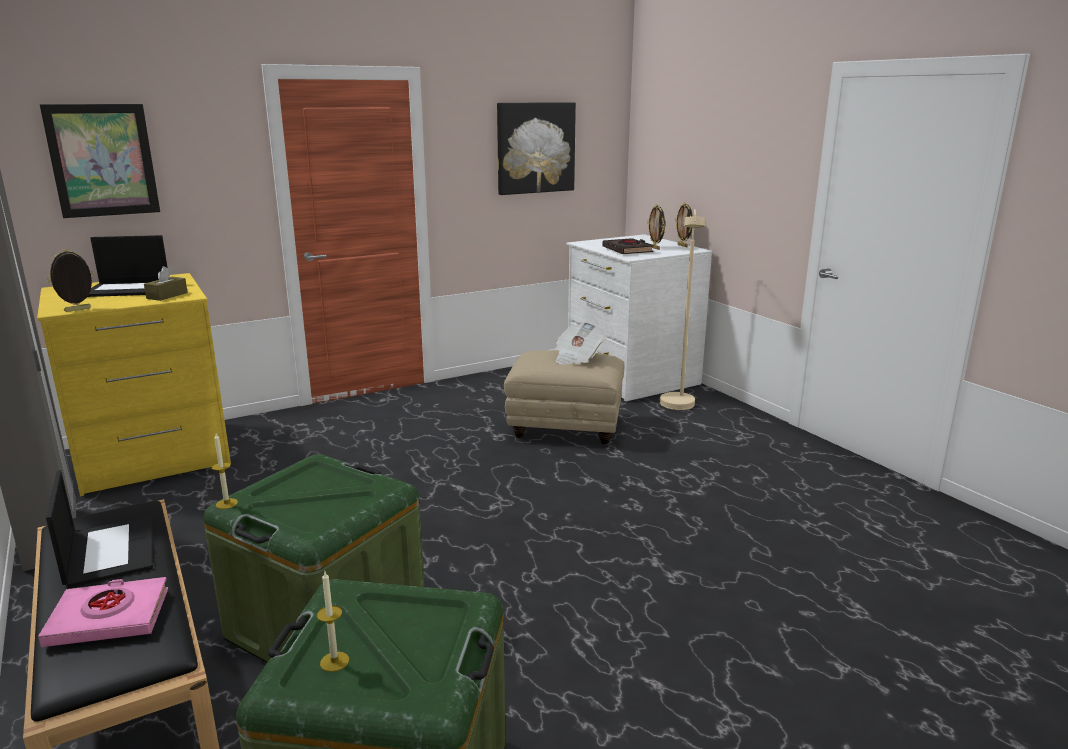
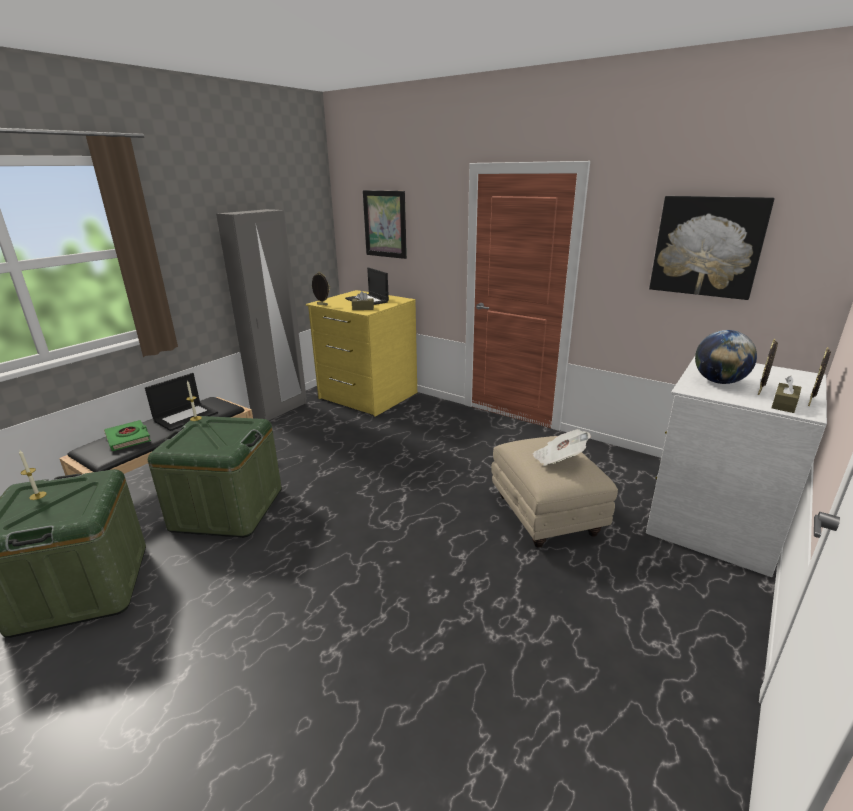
camera: 65 degrees right, 5 degrees up
(109, 618) = (128, 438): pink book -> green book
(627, 250) = (719, 382): black book -> globe
(678, 407) = (679, 574): beige floor lamp -> none
(679, 249) = (784, 404): none -> brown tissue box

